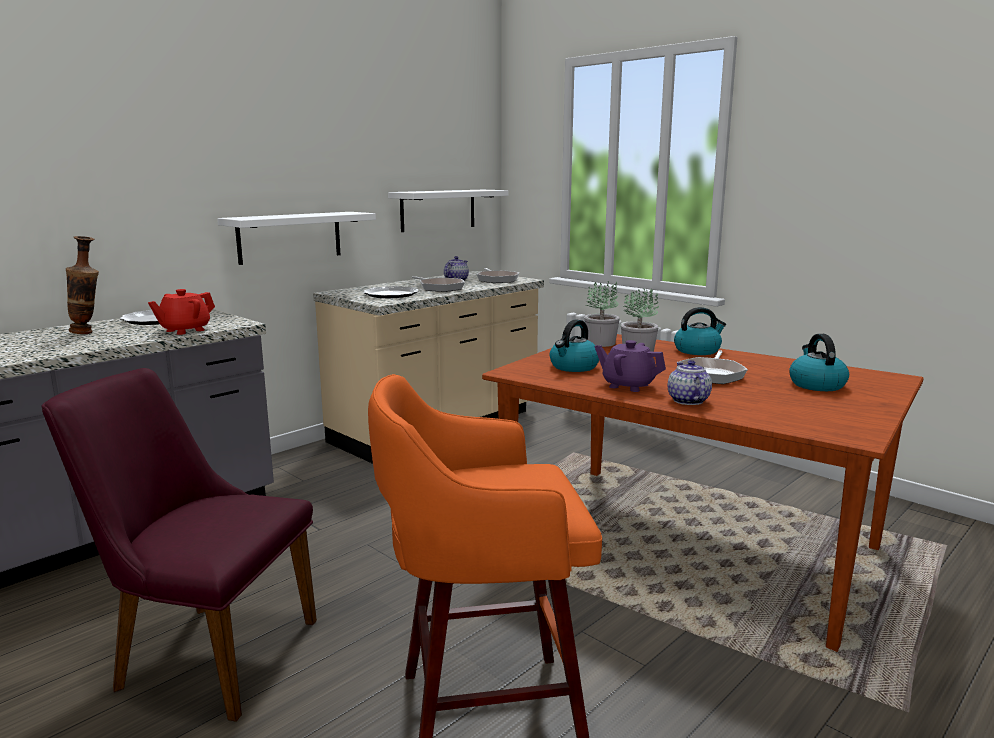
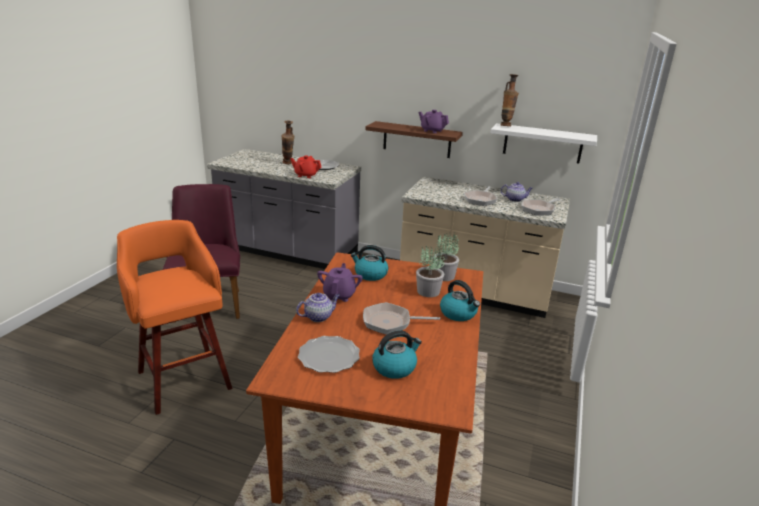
camera: 65 degrees right, 10 degrees up
(290, 237) = (417, 139): white shelf -> brown shelf
(327, 213) = (432, 131): none -> purple teapot
(391, 294) = (440, 193): plate -> plate (329, 357)
(408, 191) = (506, 126): none -> vase

